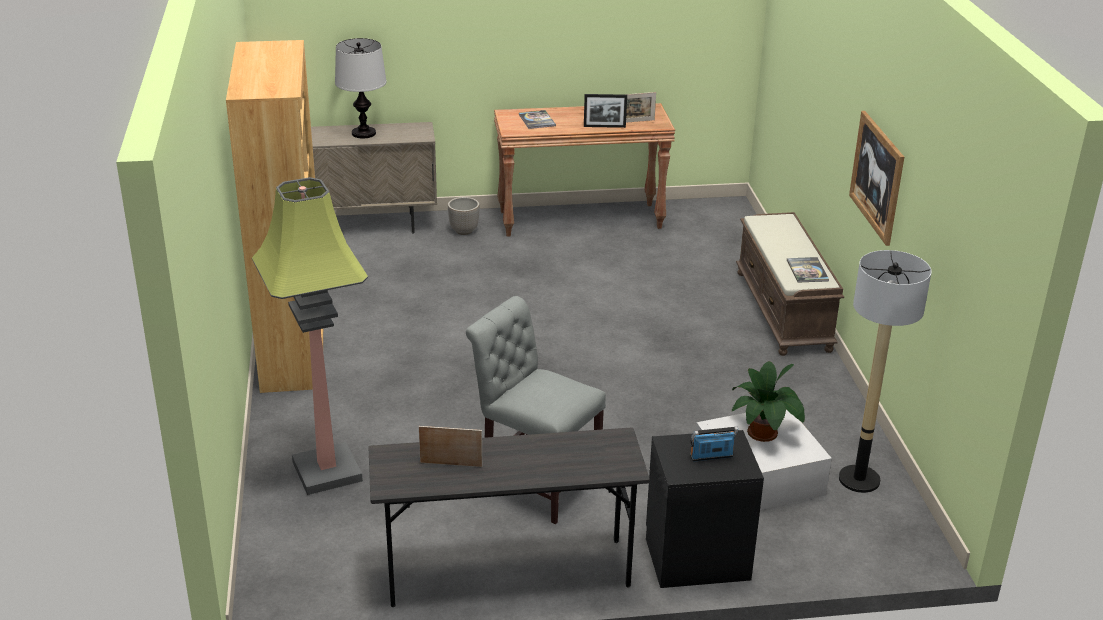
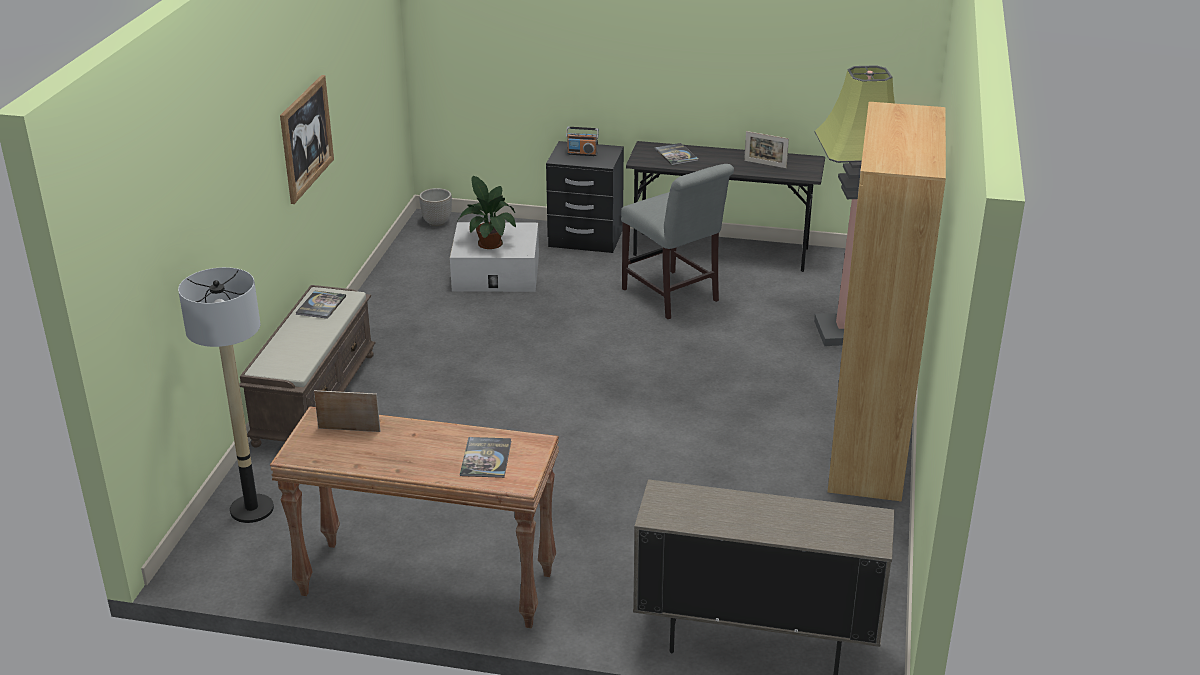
camera: 160 degrees left, 0 degrees up
(363, 133) = (751, 516): table lamp -> none
(463, 231) = (606, 597): planter -> planter (437, 222)
(579, 459) = (676, 155): none -> book
(604, 126) = (400, 427): picture frame -> none
(859, 479) = (423, 259): floor lamp -> floor lamp (251, 509)

